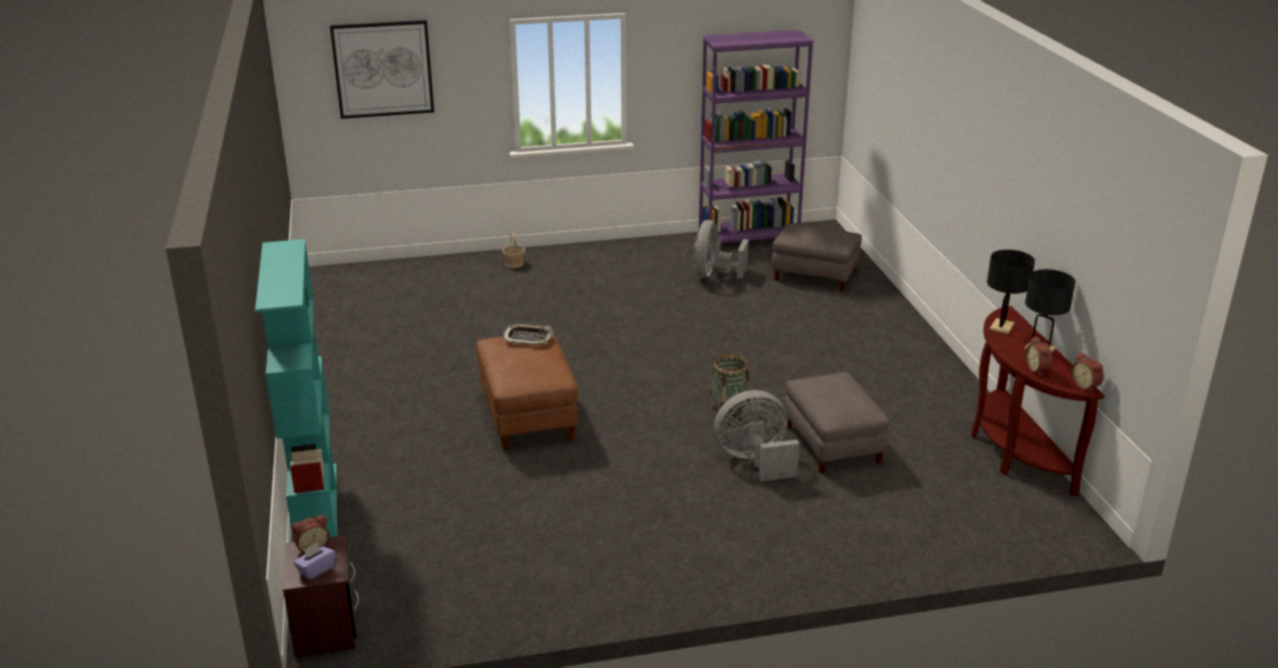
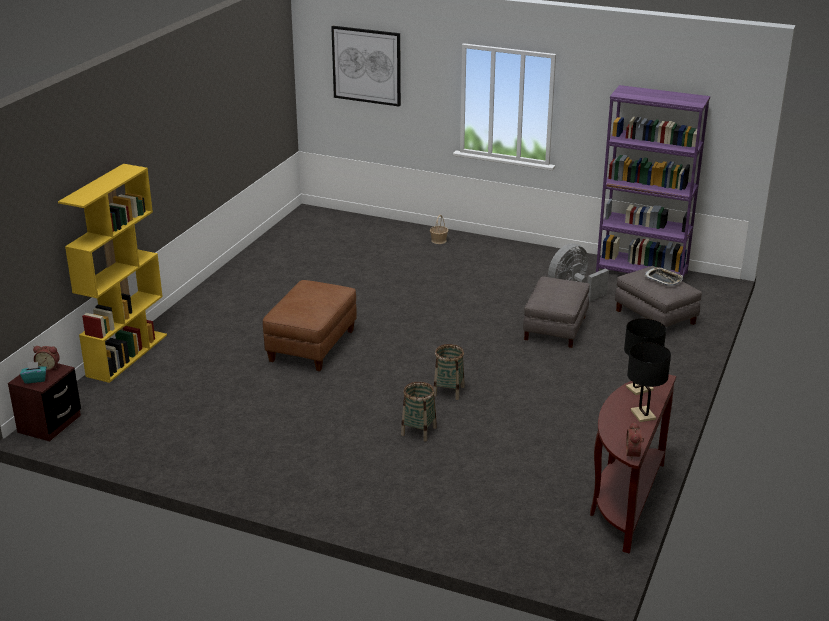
camera: 35 degrees right, 0 degrees up
(316, 507) = (127, 355): turquoise bookcase -> yellow bookcase
(316, 570) = (35, 379): purple tissue box -> turquoise tissue box
(528, 338) = (329, 287): tray -> tray (663, 279)
(755, 461) = (418, 431): grey fan -> basket
(833, 444) = (490, 442): grey ottoman -> grey ottoman (555, 328)
(1038, 369) = (615, 428): alarm clock -> none

